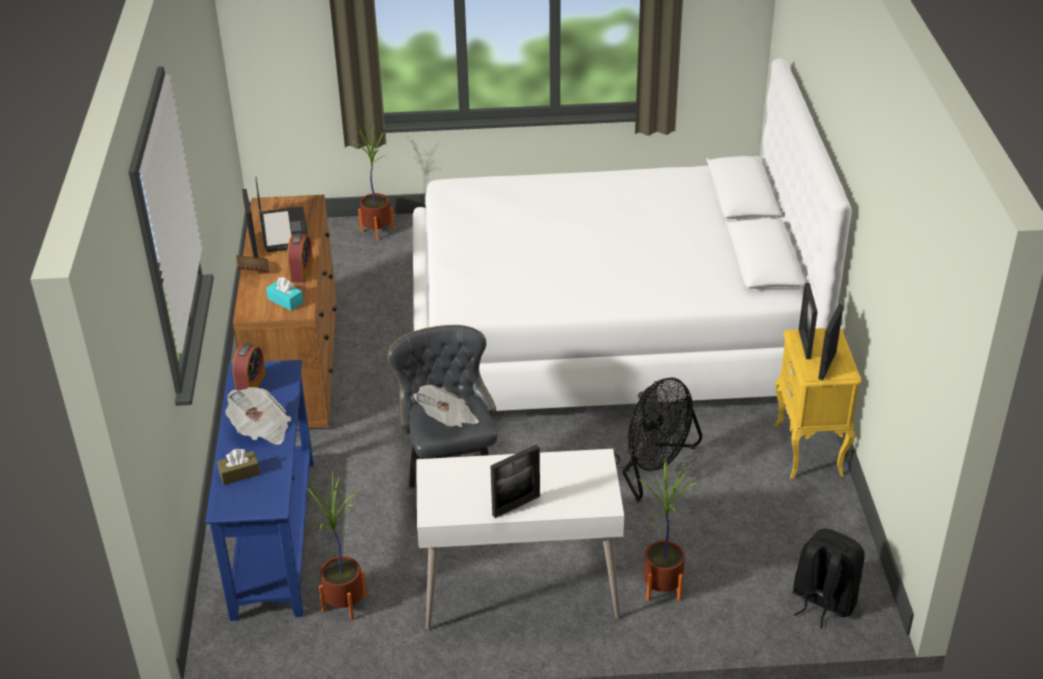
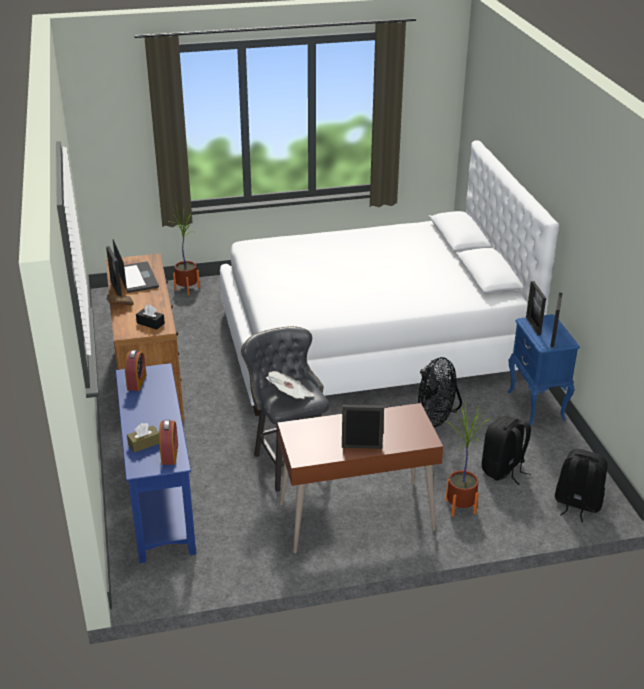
camera: 10 degrees left, 5 degrees down
(261, 429) = (152, 412): newspaper -> none
(285, 301) = (150, 323): turquoise tissue box -> black tissue box
(302, 272) = (158, 303): alarm clock -> alarm clock (170, 454)
(344, 604) = (226, 542): potted plant -> none
(516, 505) = (361, 446): picture frame -> picture frame turned 135 degrees counterclockwise
(520, 588) = (356, 518): white desk -> brown desk
(735, 541) = (503, 470): none -> black backpack
(808, 450) = (536, 406): yellow nightstand -> blue nightstand

